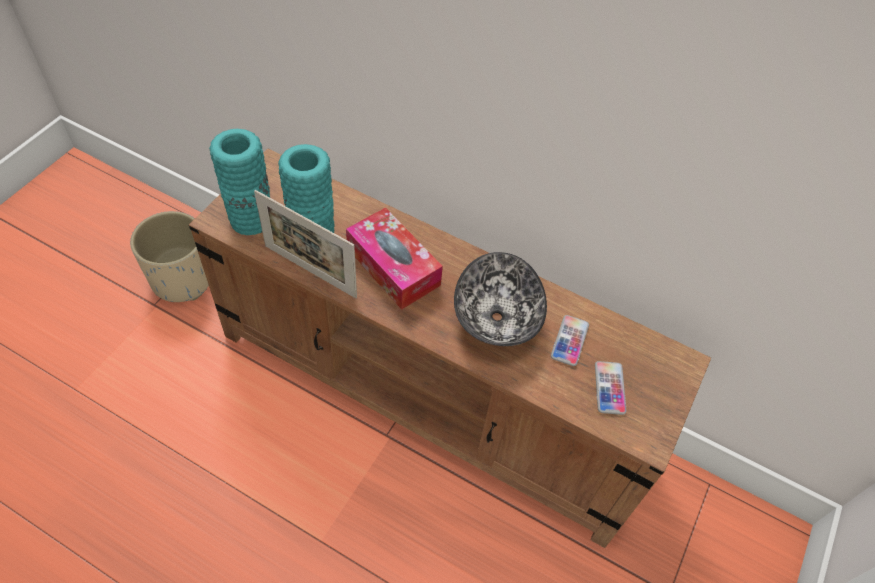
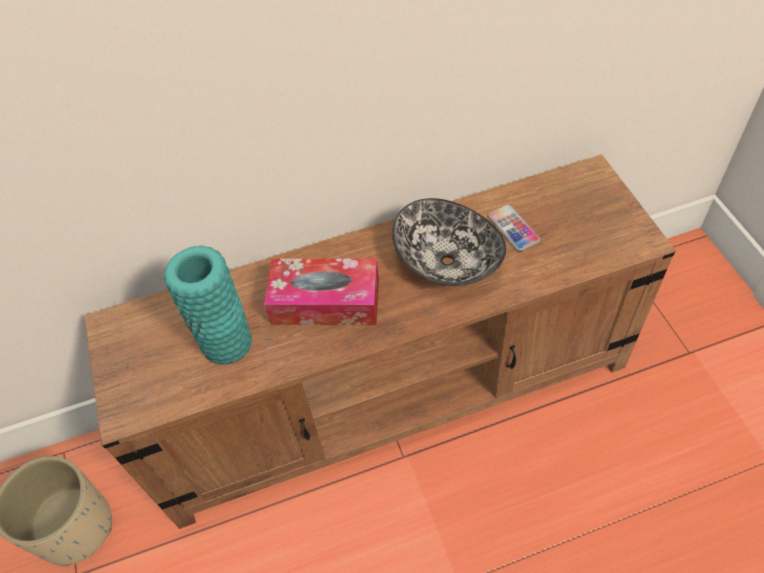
camera: 40 degrees left, 0 degrees up
(251, 219) = (155, 382): turquoise vase -> none
(310, 271) = (266, 370): picture frame -> none
(609, 388) = (578, 233): phone -> none

